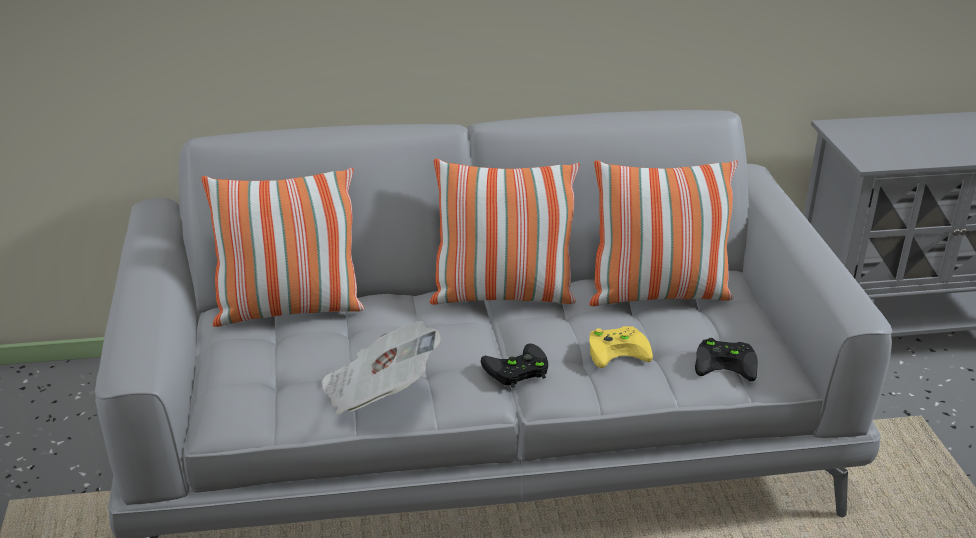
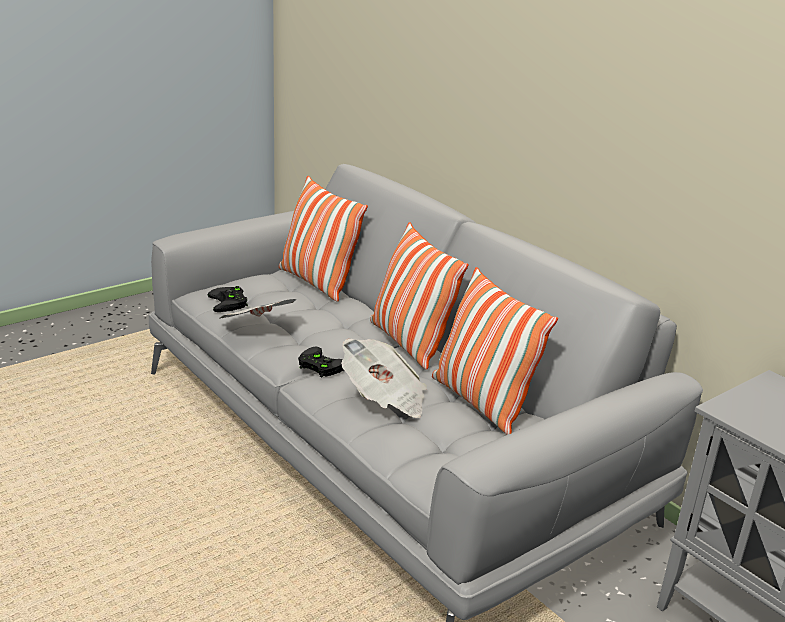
camera: 60 degrees right, 5 degrees down
(619, 349) = (384, 398): yellow game controller -> newspaper
(727, 363) = (414, 449): black game controller -> black game controller (230, 303)

